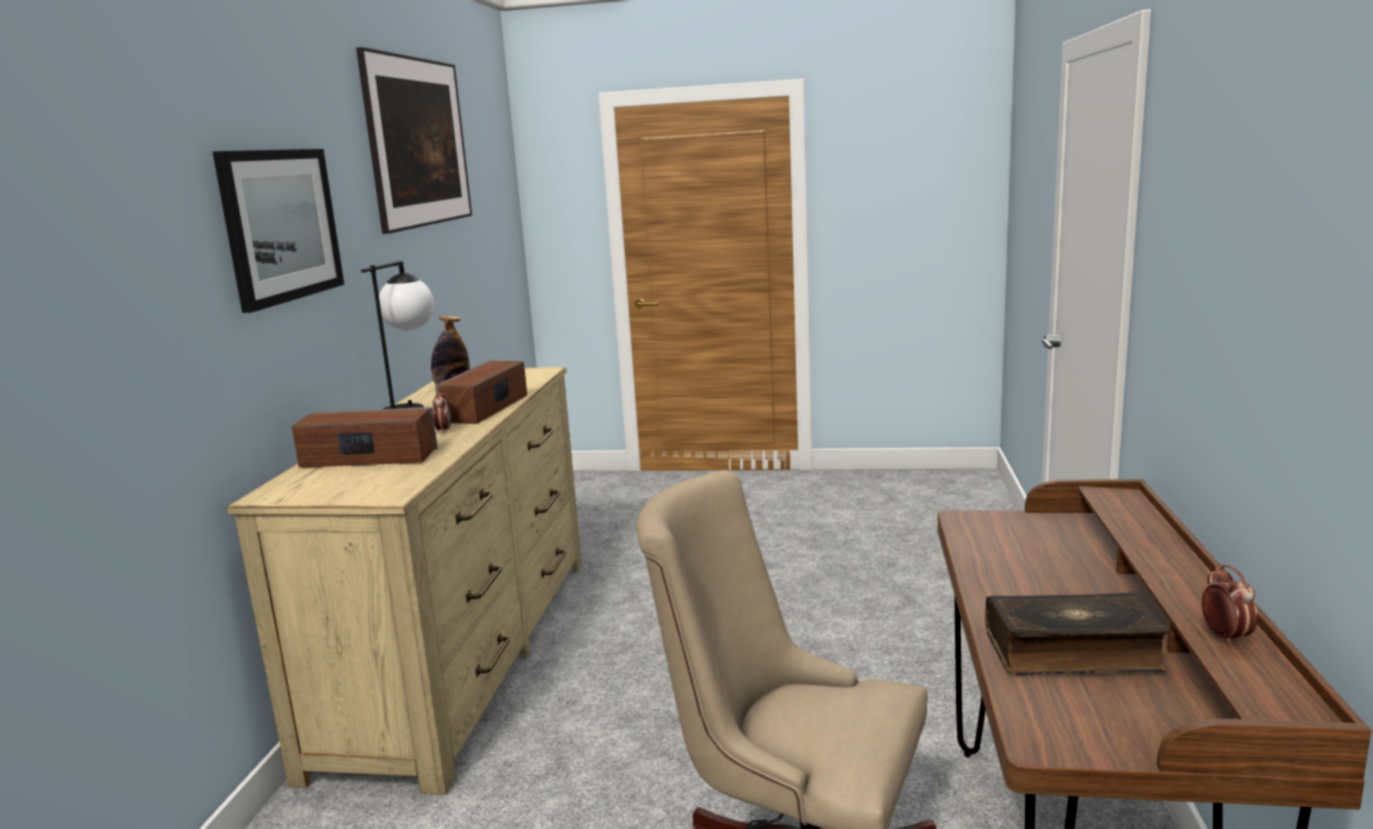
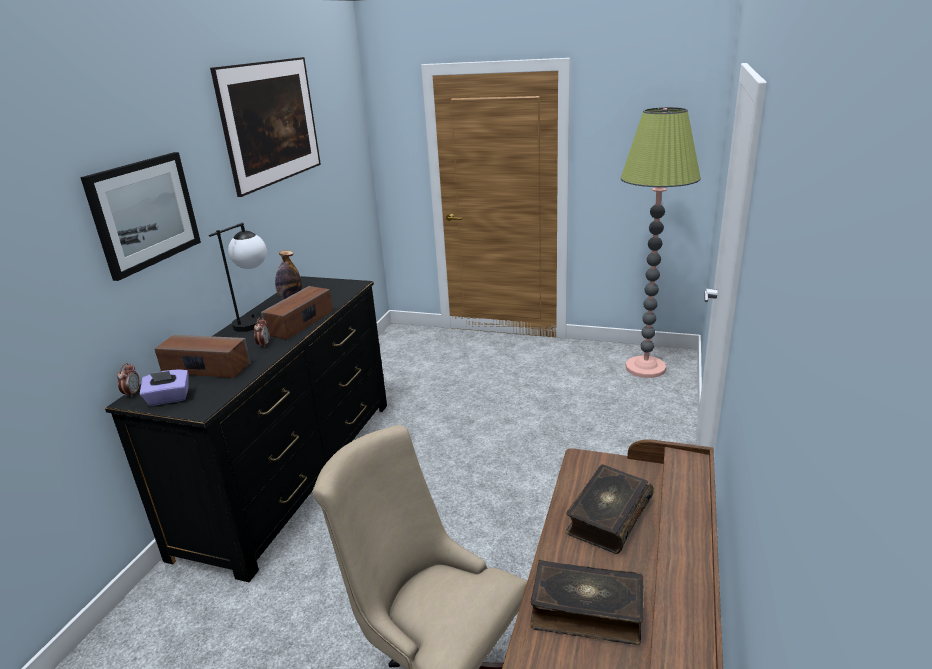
camera: 10 degrees right, 10 degrees up
(329, 489) = (169, 399): none -> purple tissue box
(464, 653) = (293, 471): beige dresser -> black dresser
(937, 493) = (645, 368): none -> floor lamp
(1039, 565) = (607, 517): none -> book
(1225, 637) = (680, 632): alarm clock -> alarm clock (132, 393)

